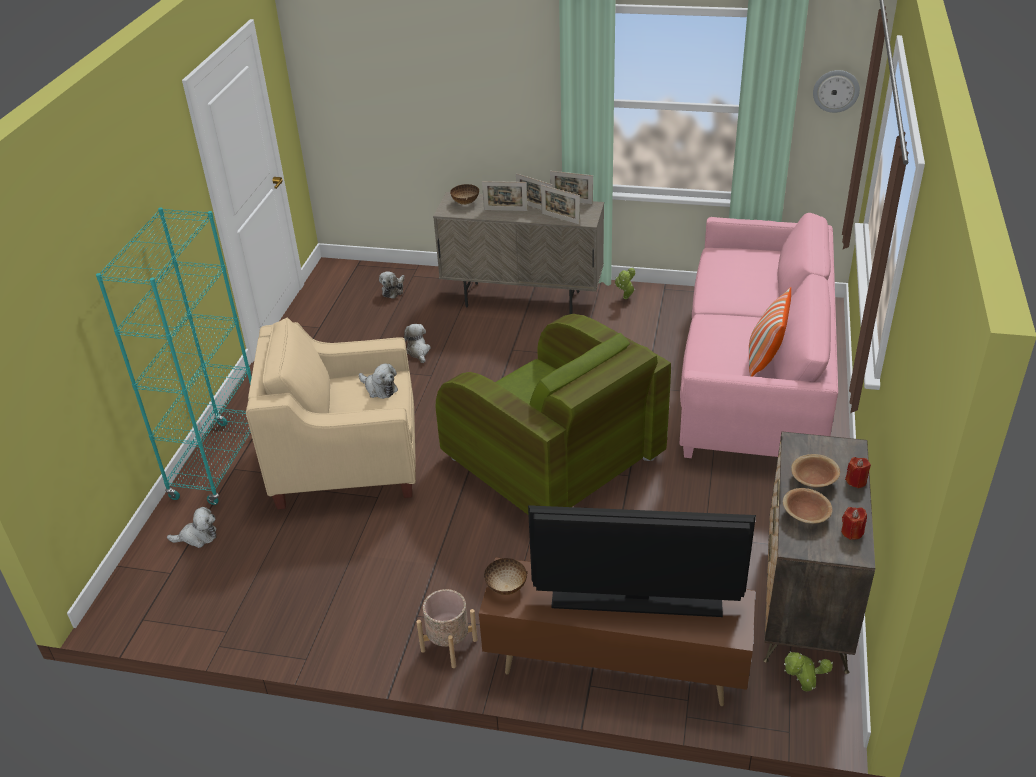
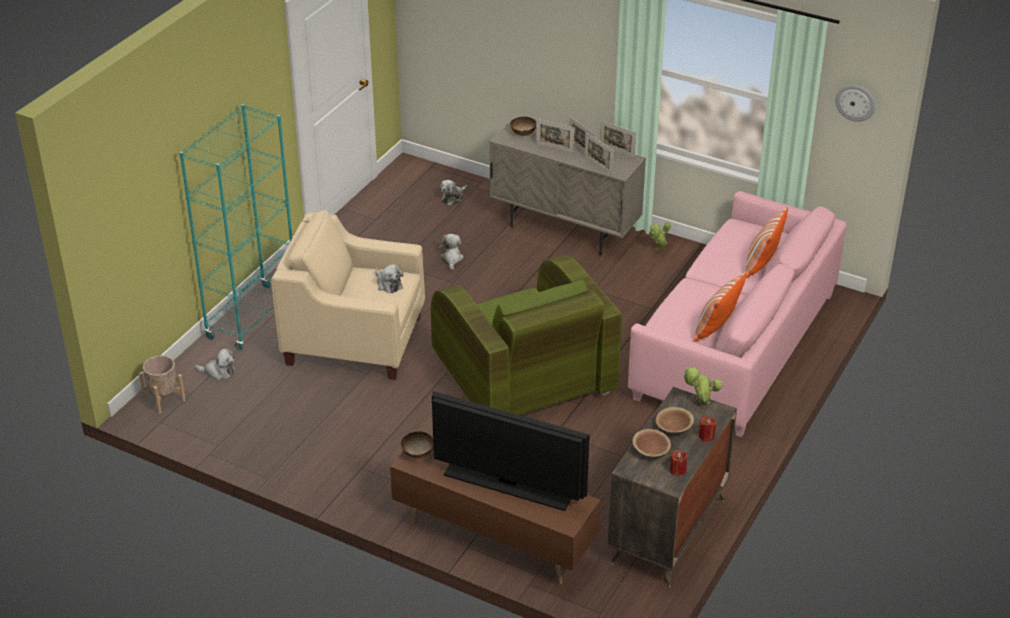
camera: 15 degrees right, 0 degrees up
(449, 645) = (377, 494): beige planter -> beige planter (164, 399)
(768, 284) = (762, 265): none -> pillow
(802, 689) = (627, 588): potted plant -> potted plant (700, 403)

